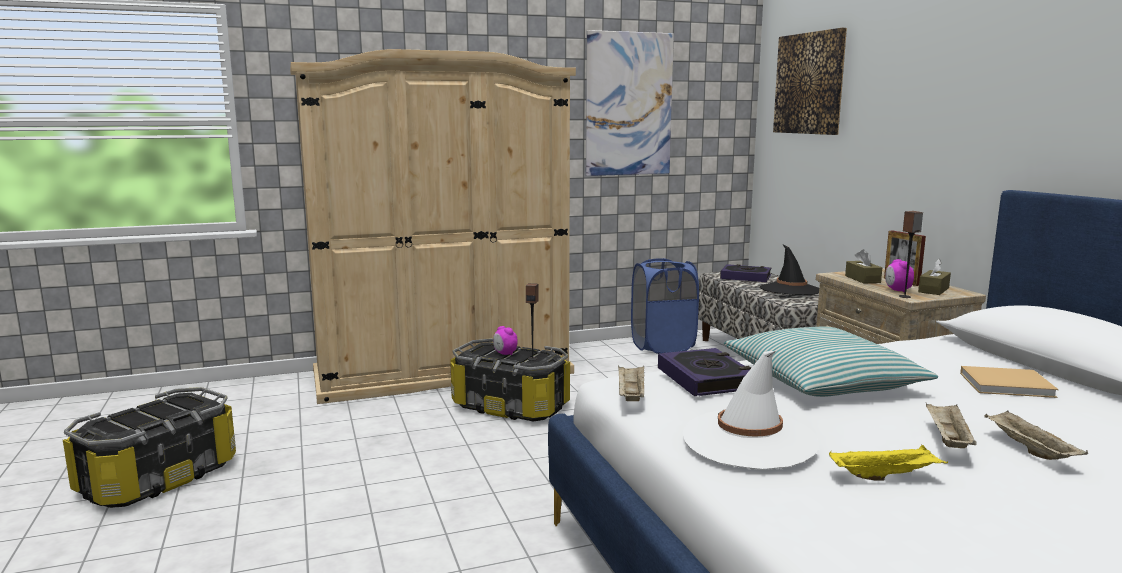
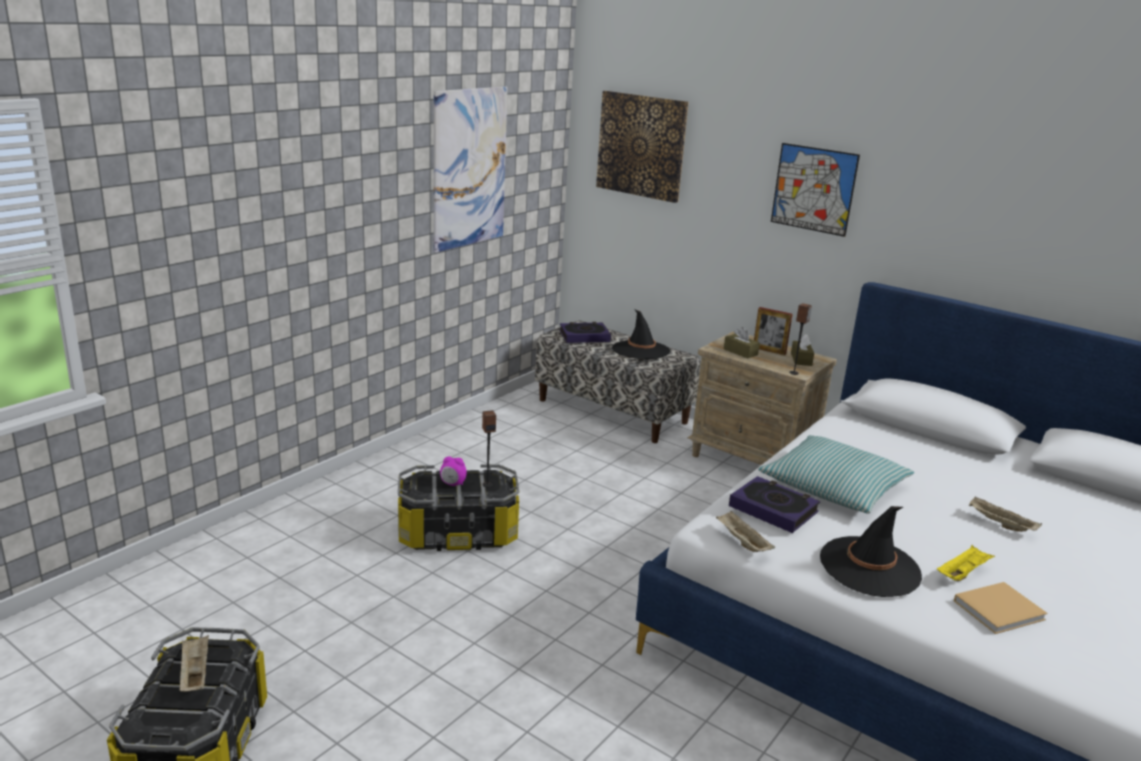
camera: 35 degrees left, 10 degrees up
(443, 372) = (335, 506): beige wardrobe -> none
(662, 346) = (513, 417): blue laundry basket -> none
(749, 439) = (870, 567): white hat -> black hat
(897, 290) = (780, 364): alarm clock -> none
(947, 439) = (958, 528): beige tray -> beige tray (195, 674)
(961, 92) = (814, 189): none -> picture
(1009, 385) = (929, 459): beige book -> beige book (1000, 609)

